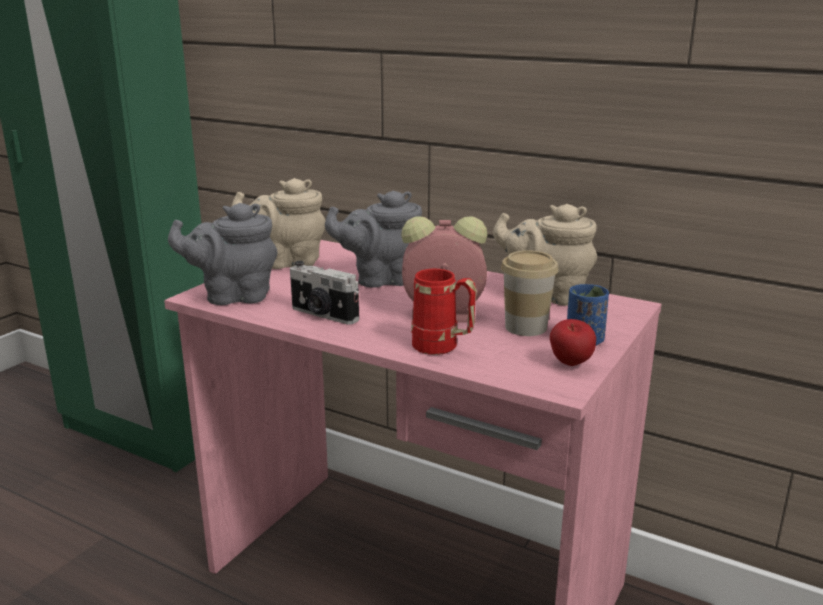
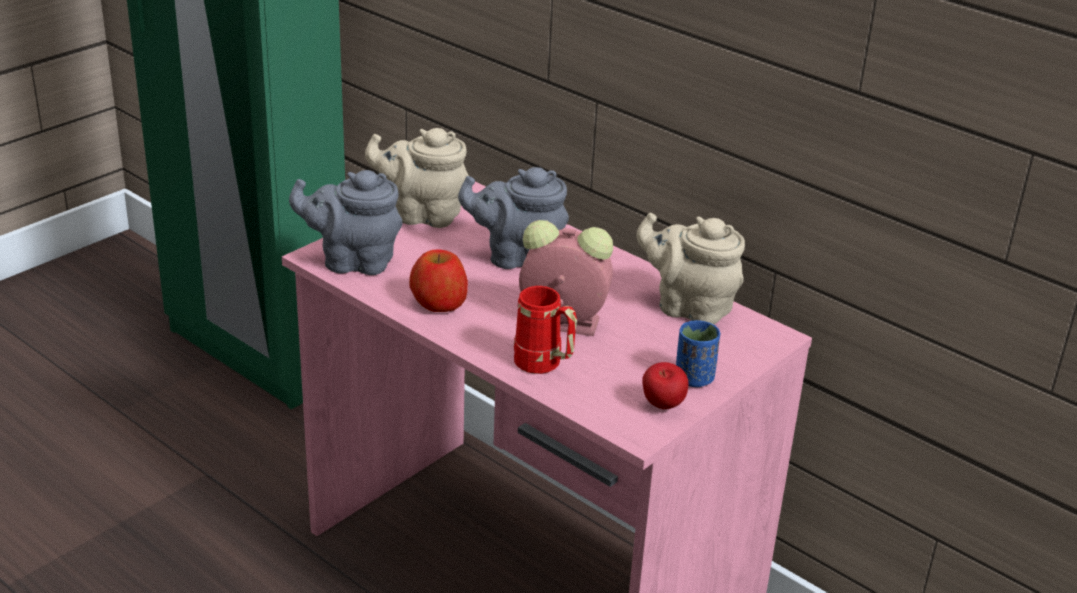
camera: 10 degrees right, 10 degrees up
(323, 315) = (439, 302): camera -> apple
(526, 327) = (642, 351): cup -> none

